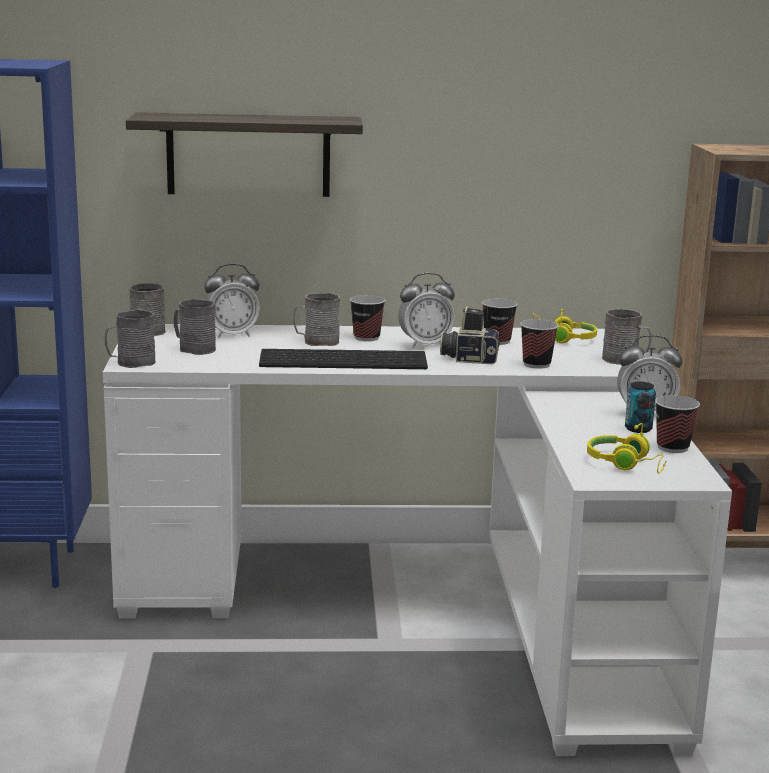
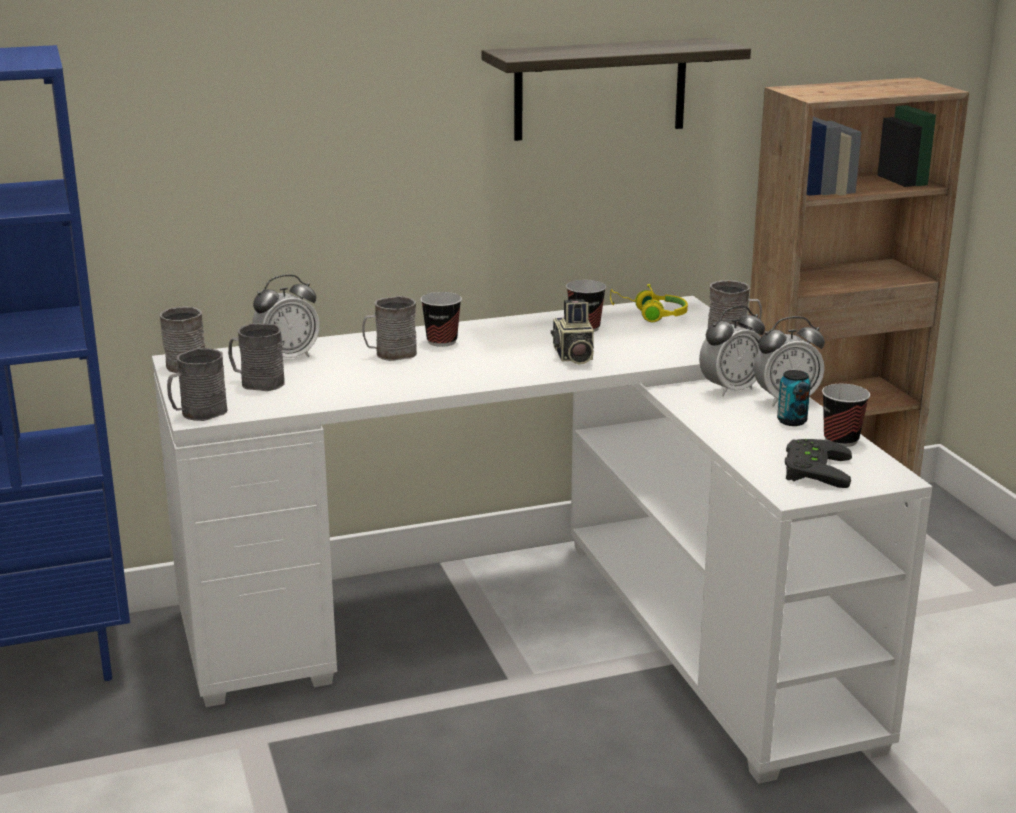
camera: 15 degrees left, 5 degrees up
(248, 155) = (281, 141): shelf -> shelf (600, 89)
(345, 359) = (440, 375): keyboard -> none
(425, 345) = (512, 343): alarm clock -> alarm clock (730, 389)
(469, 359) = (572, 356): camera -> camera turned 90 degrees counterclockwise
(536, 364) = (647, 354): cup -> none
(626, 464) = (811, 469): yellow headphones -> black game controller

